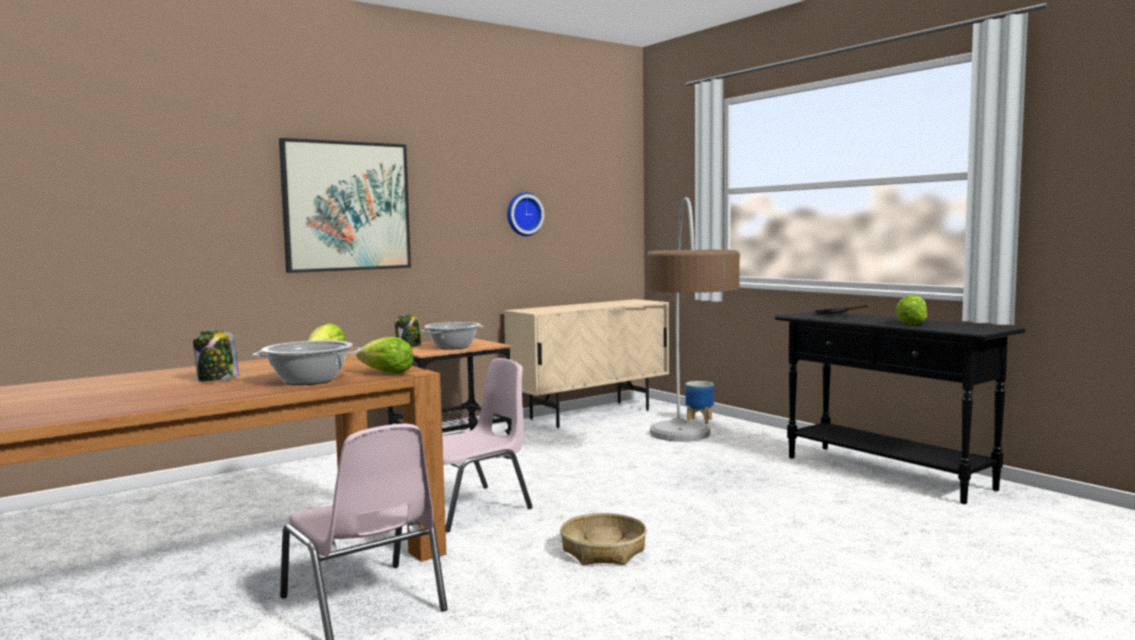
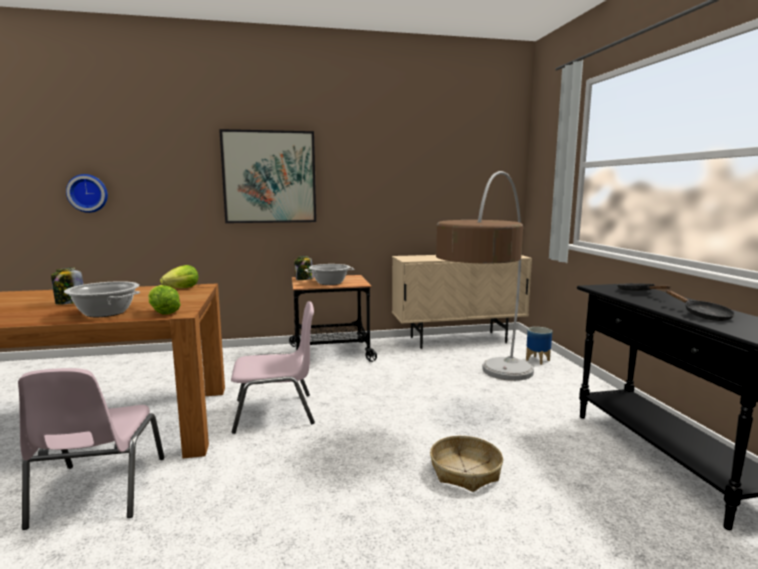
camera: 25 degrees right, 5 degrees up
(523, 214) = (413, 183): wall clock -> wall clock (88, 193)
(603, 551) = (310, 487): basket -> basket (465, 471)
(911, 324) = (703, 315): lettuce -> black frying pan

